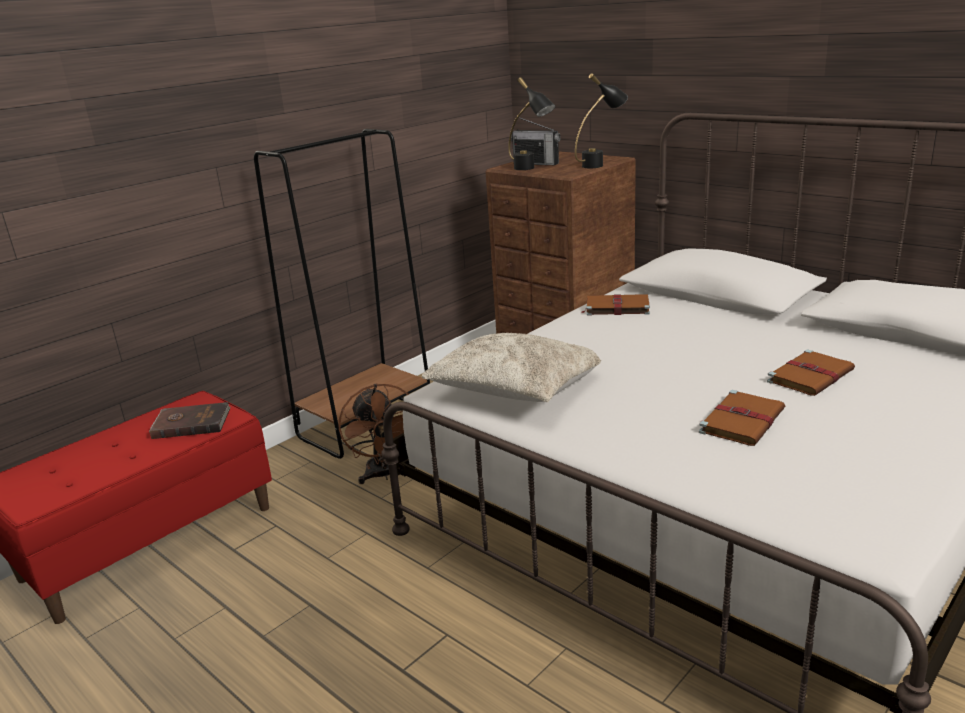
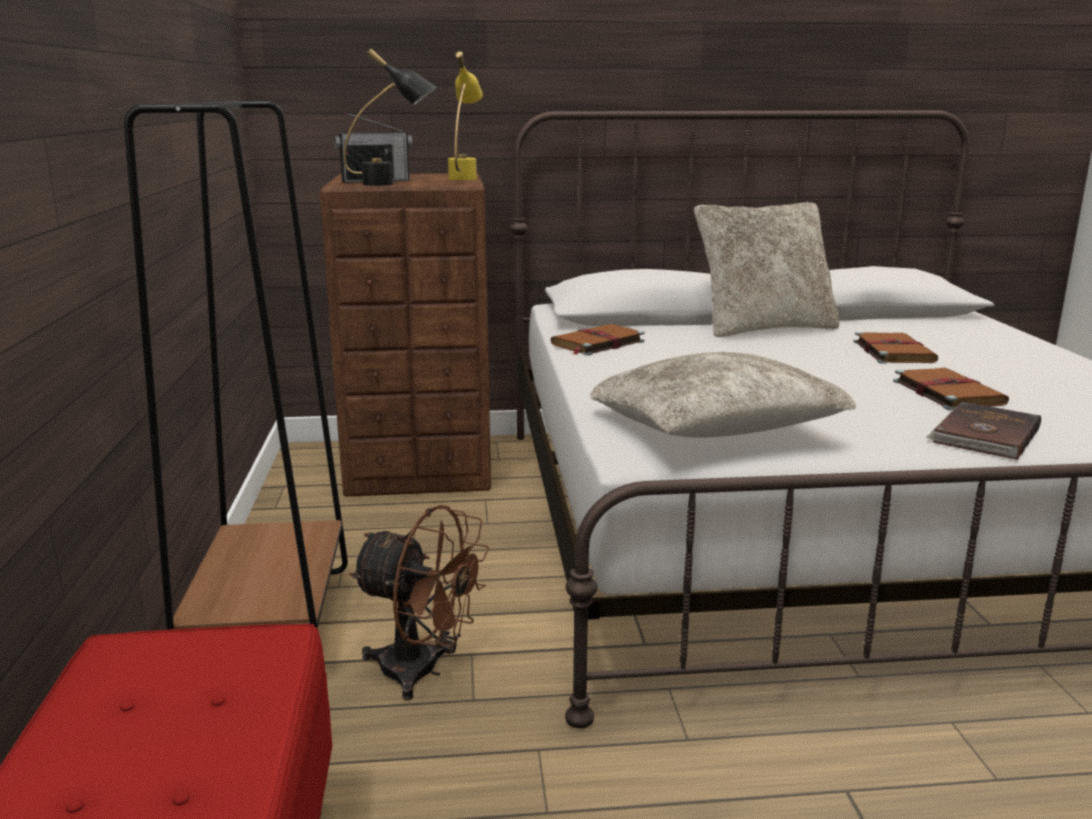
camera: 50 degrees left, 5 degrees down
(191, 423) = (199, 686): brown book -> brown book (984, 435)
(600, 164) = (465, 177): black table lamp -> yellow table lamp
(772, 324) = (764, 326): none -> beige pillow

